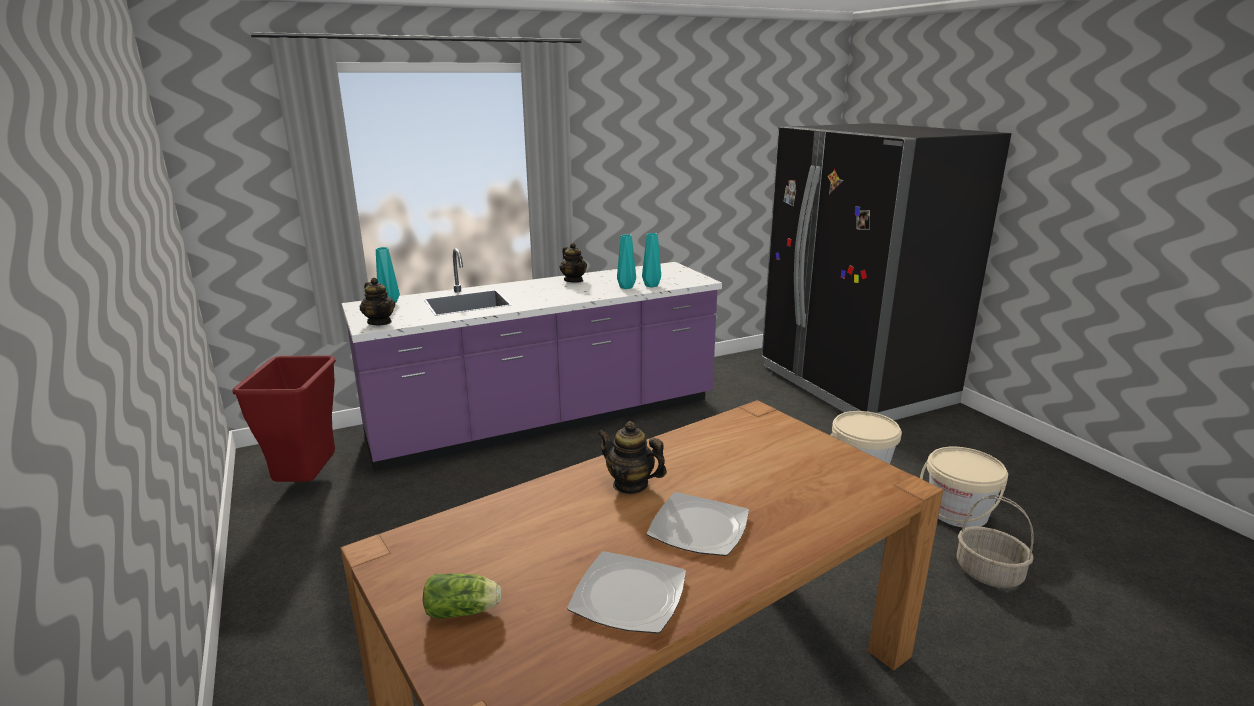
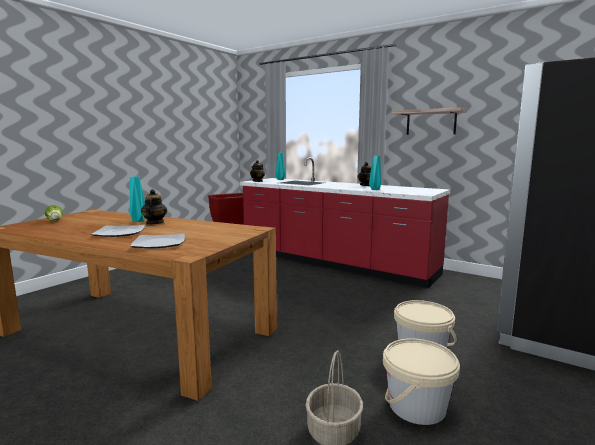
camera: 60 degrees right, 10 degrees down
(546, 420) = (334, 263): purple counter -> red counter
(629, 167) = (431, 122): none -> shelf
(629, 597) = (63, 231): plate -> plate (158, 243)
(652, 286) = (389, 191): turquoise vase -> turquoise vase (138, 221)

